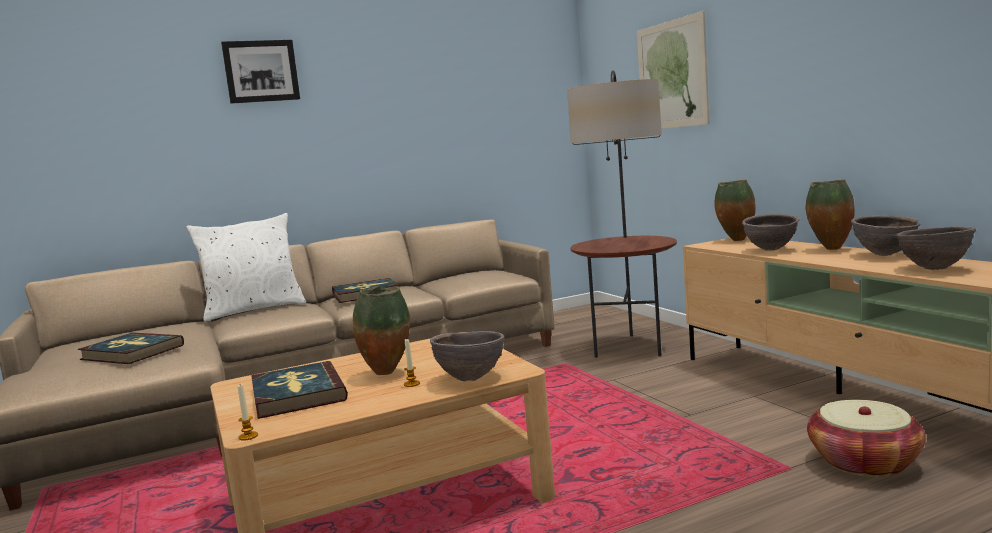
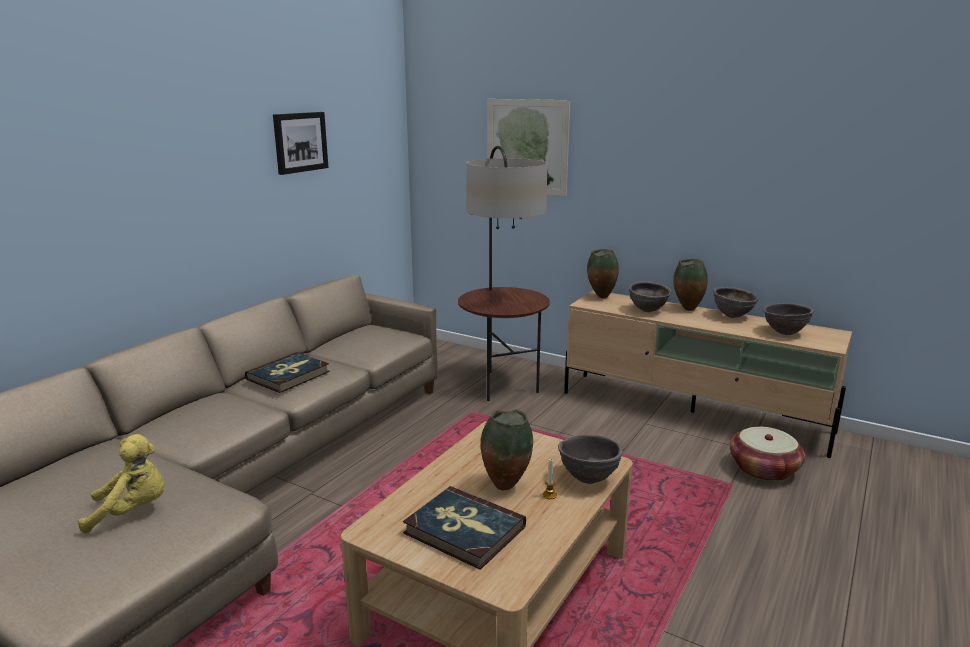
camera: 35 degrees left, 10 degrees up
(132, 352) = (133, 511): book -> yellow plush toy
(248, 436) = (510, 592): candle -> none
(254, 310) = (173, 414): white pillow -> none
(261, 71) = (126, 121): picture -> picture (300, 142)

